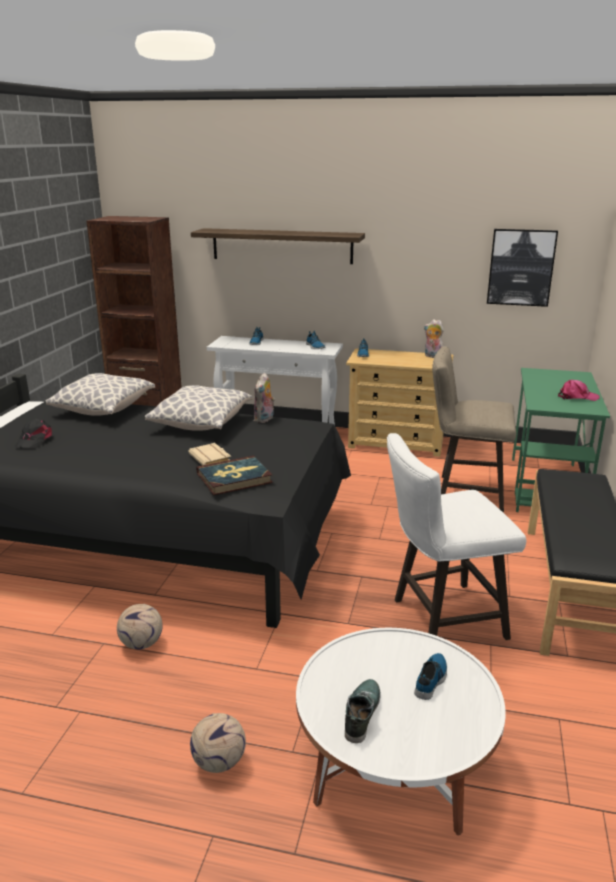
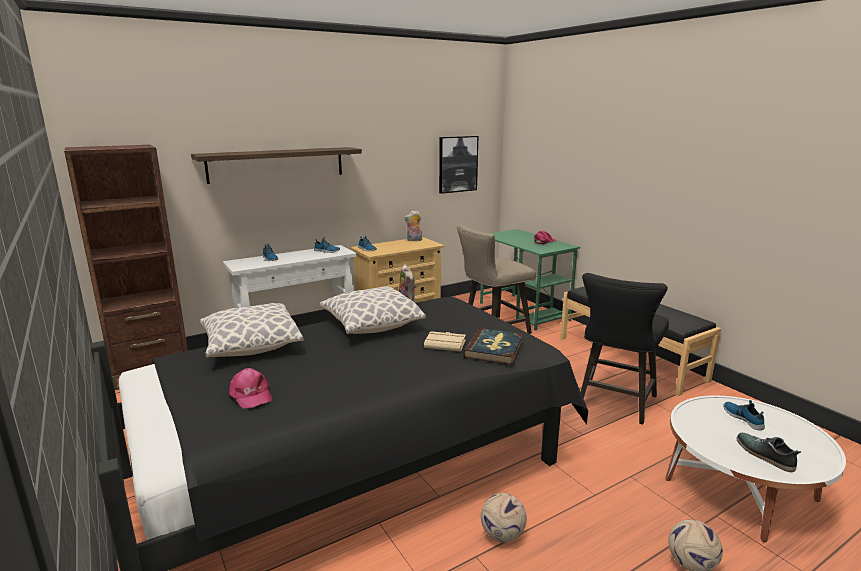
camera: 45 degrees left, 5 degrees down
(34, 440) = (250, 395): black cap -> pink cap
(441, 619) = (614, 404): white stool -> black stool

